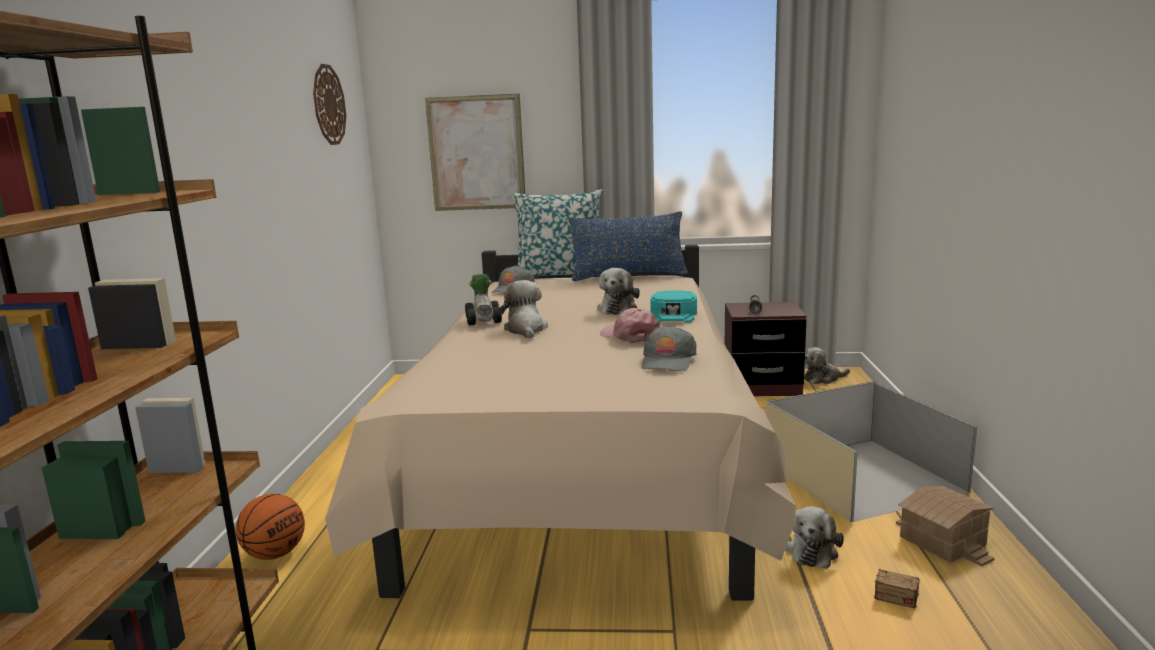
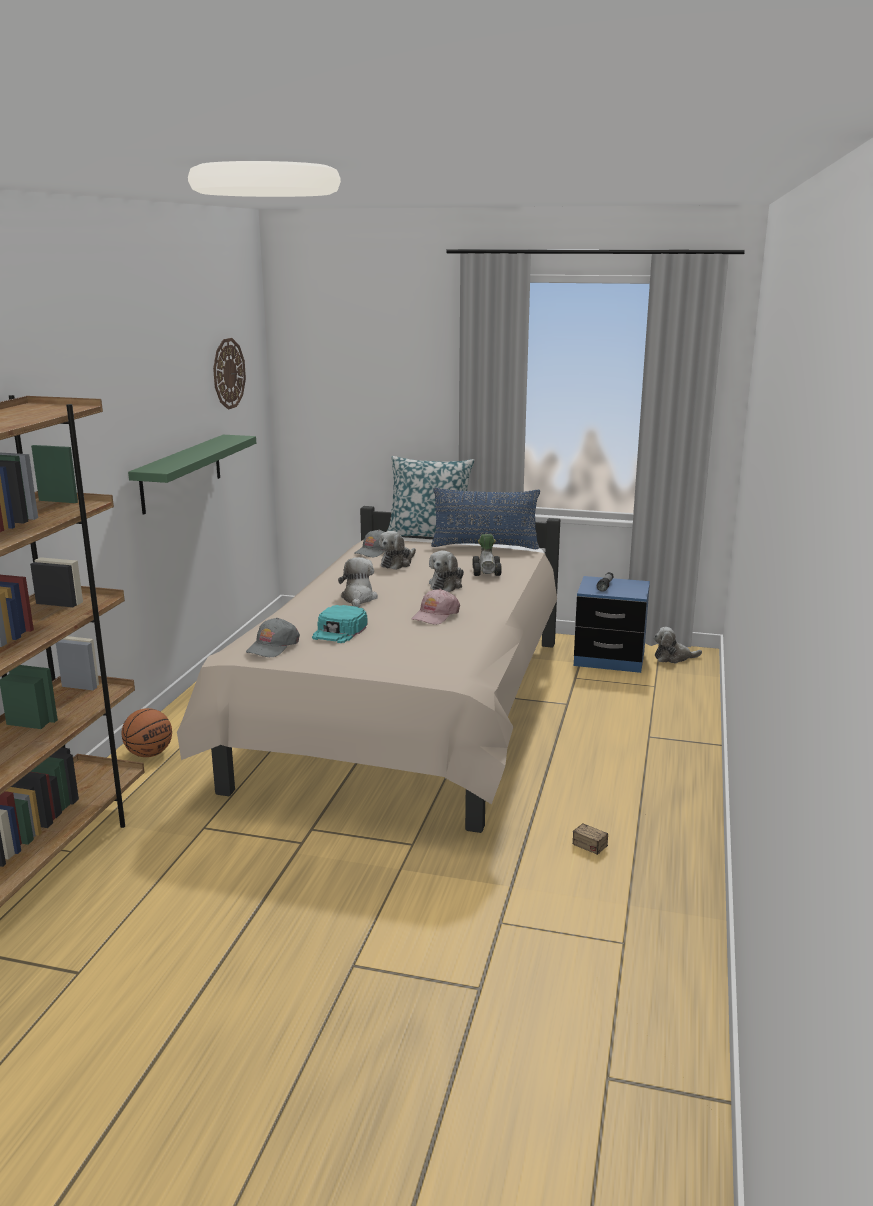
camera: 10 degrees right, 5 degrees up
(286, 207) = (181, 473): none -> green shelf
(476, 153) = (364, 413): picture -> none
(484, 319) = (332, 584): toy car -> toy car (487, 571)
(630, 336) = (435, 615): pink cap -> pink cap turned 120 degrees counterclockwise
(668, 361) = (446, 643): grey cap -> grey cap (272, 646)
(674, 314) = (488, 596): turquoise cap -> turquoise cap (340, 631)
(762, 387) = (609, 659): brown nightstand -> blue nightstand
(812, 550) = (551, 805): plush toy -> plush toy (397, 563)
(860, 477) = (634, 753): beige storage box -> none
(941, 541) = (659, 812): toy house -> none

